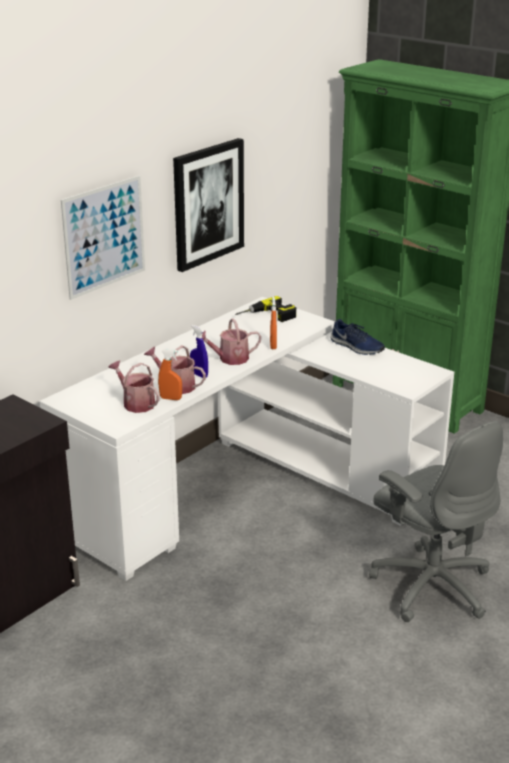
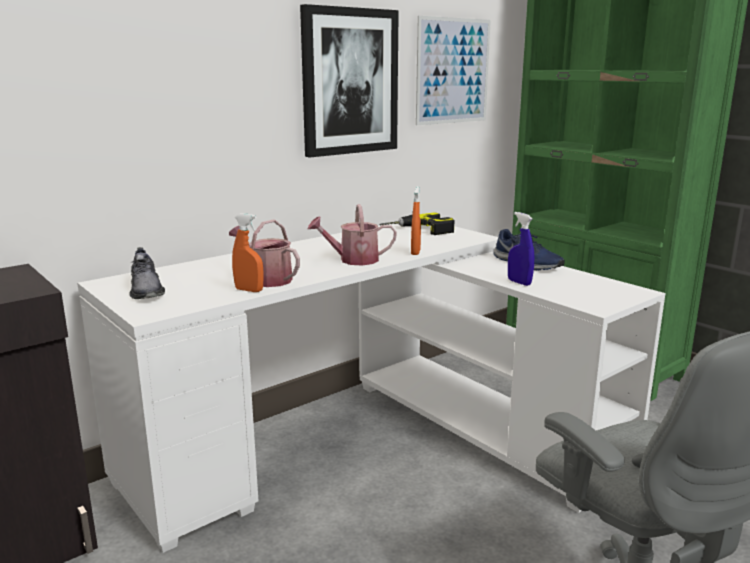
camera: 10 degrees right, 10 degrees down
(97, 404) = (146, 290): none -> grey shoe
(104, 236) = (192, 79): picture -> picture (453, 71)
(136, 403) = (198, 292): watering can -> none
(199, 375) = (304, 271): blue spray bottle -> blue spray bottle (519, 282)

